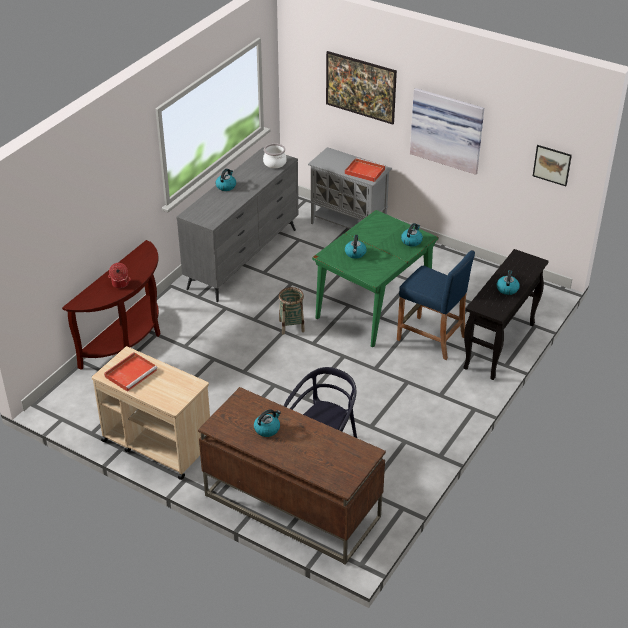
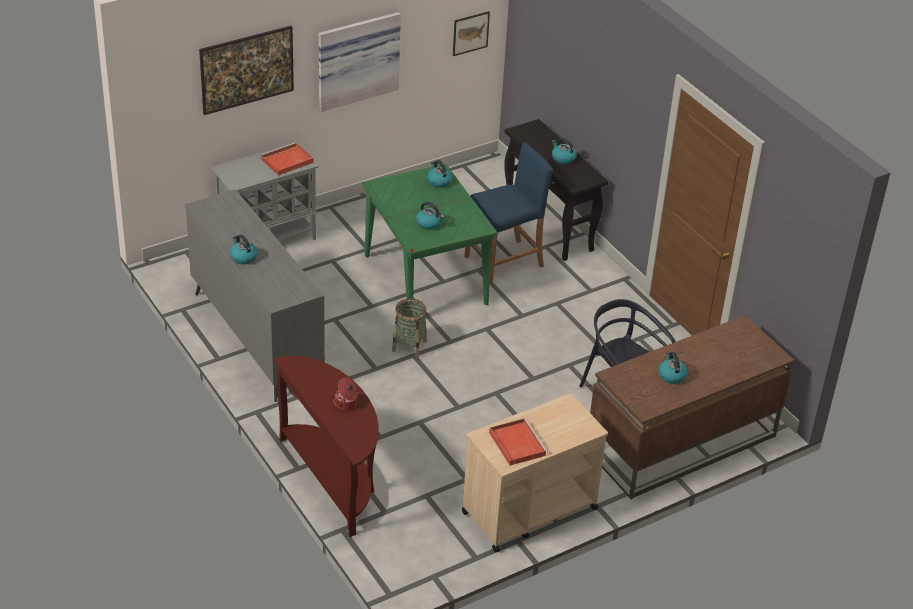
camera: 65 degrees left, 0 degrees up
(274, 163) = (229, 207): cooking pot -> none

